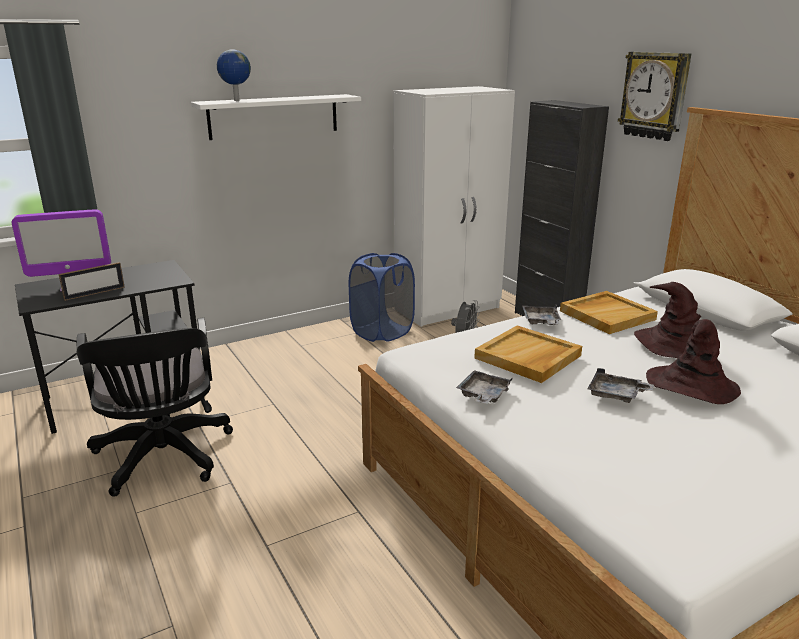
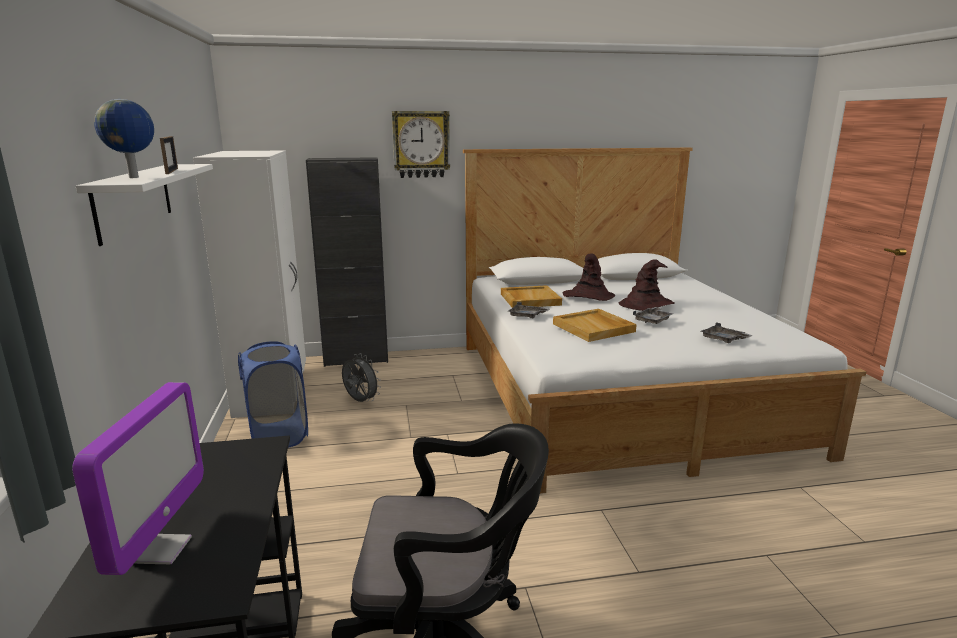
camera: 70 degrees left, 5 degrees down
(95, 293) = (235, 521): picture frame -> picture frame (171, 171)
(483, 395) = (643, 351): grey tray -> grey tray (723, 340)

